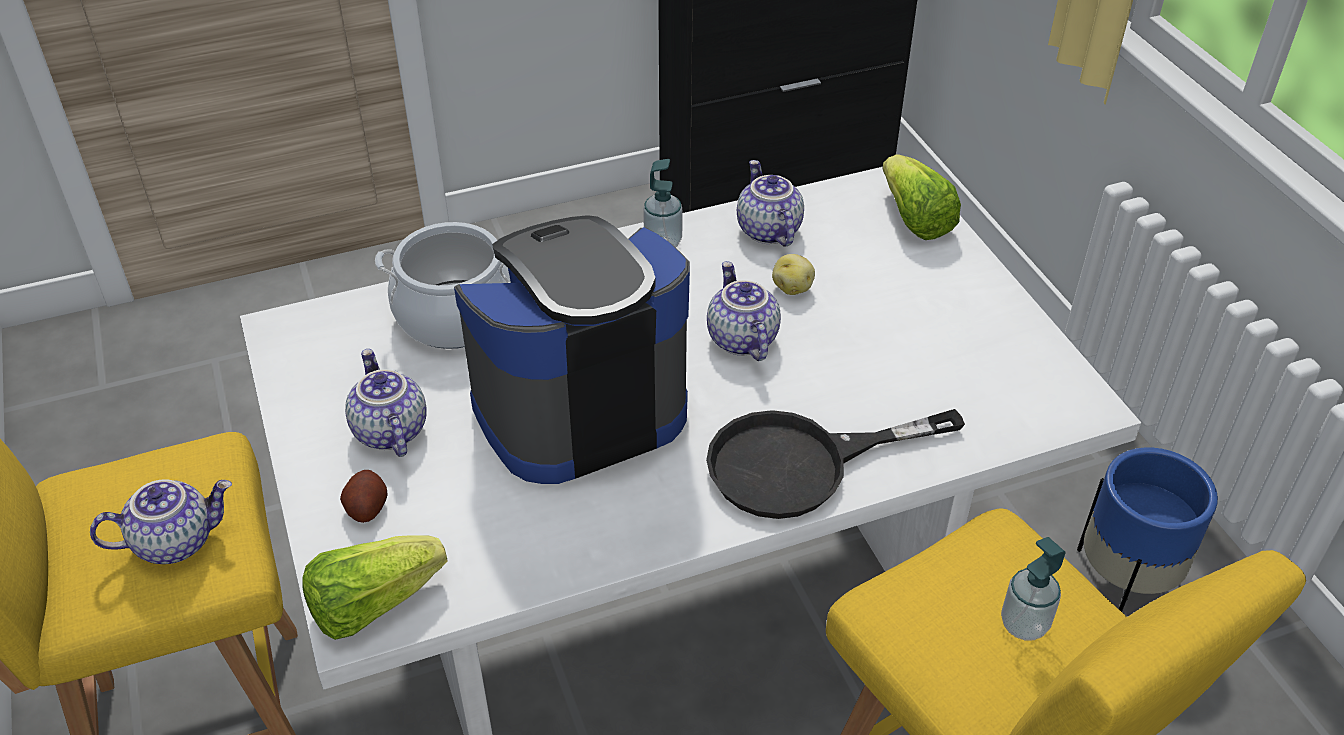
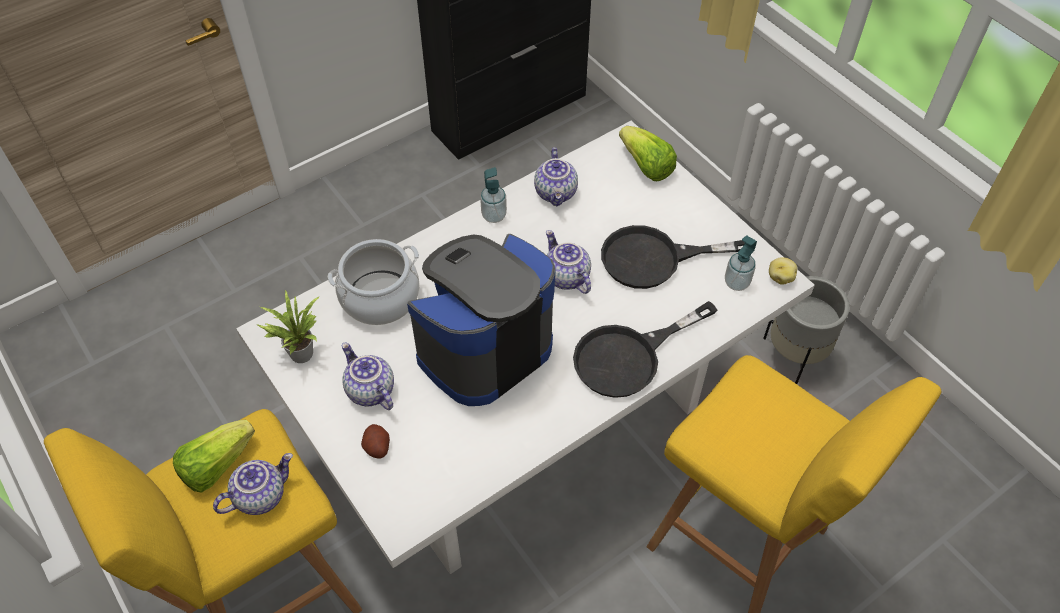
camera: 15 degrees left, 10 degrees up
(312, 361) = (299, 352): none -> potted plant
(373, 604) = (407, 509): lettuce -> lettuce (217, 465)
(767, 230) = (557, 193): teapot -> teapot turned 150 degrees counterclockwise
(792, 287) = (586, 232): potato -> potato (780, 277)
(888, 340) = (655, 259): none -> black frying pan
(1024, 624) = (779, 428): soap dispenser -> soap dispenser (736, 282)
(1123, 587) = (795, 356): blue planter -> grey planter

